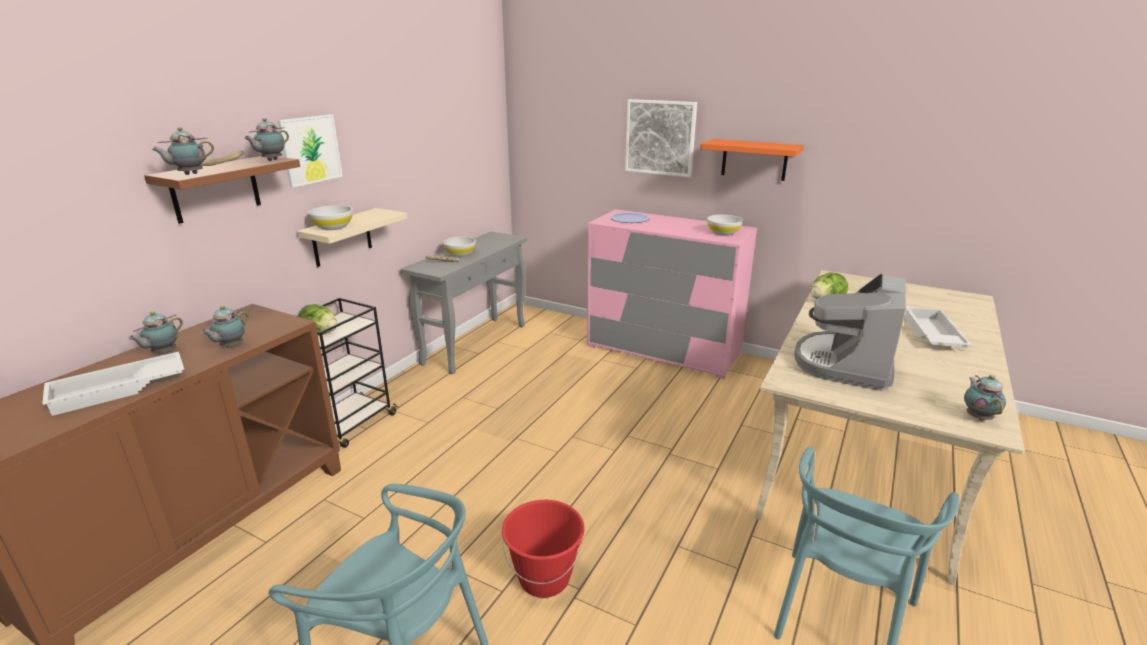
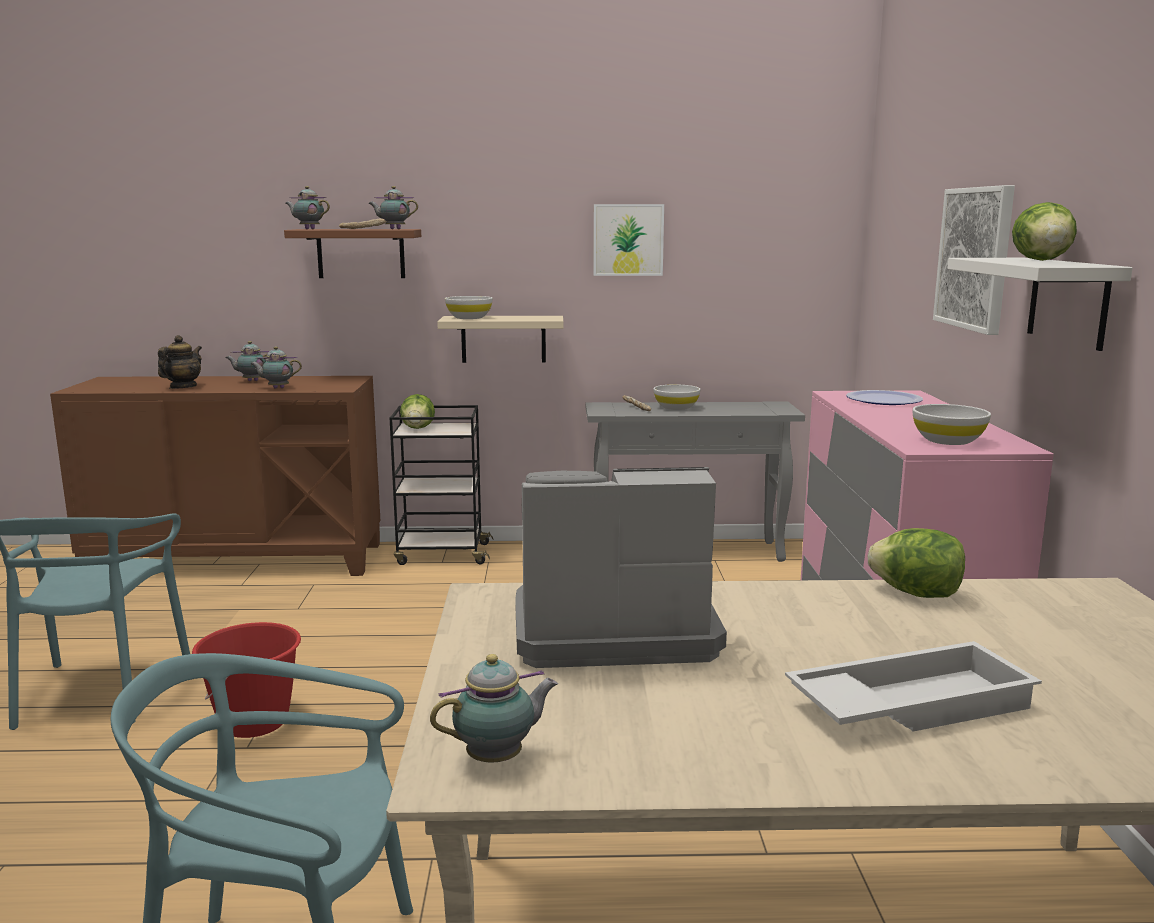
camera: 60 degrees right, 10 degrees down
(119, 390) = (183, 387): white tray -> teapot
(310, 150) = (477, 231): picture -> picture (628, 240)
(750, 142) = (1042, 260): none -> lettuce
(754, 159) = (1068, 302): orange shelf -> white shelf

